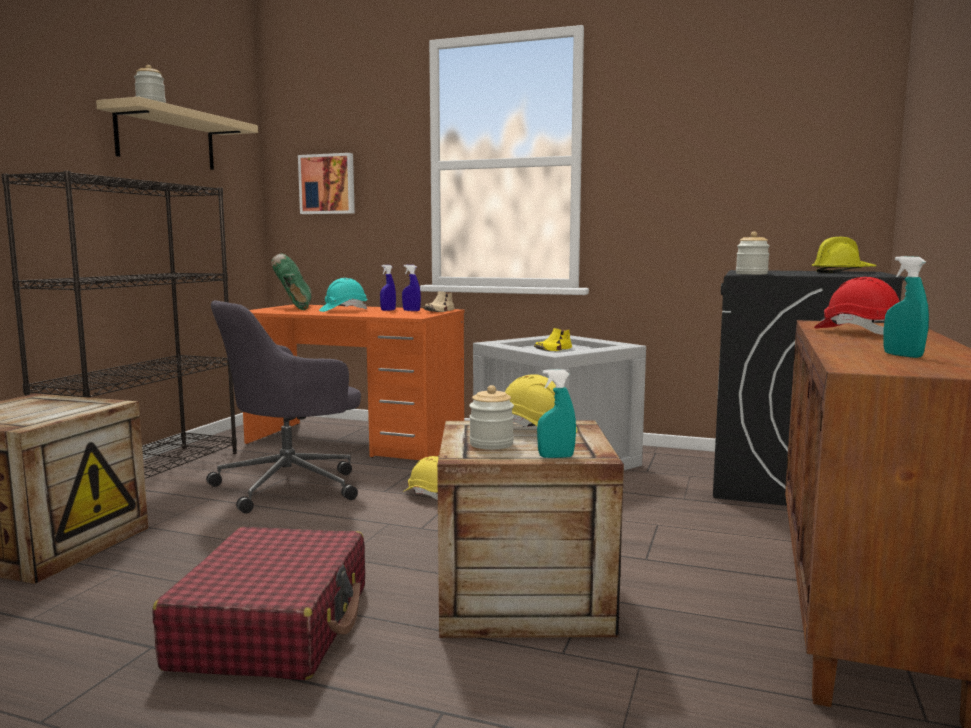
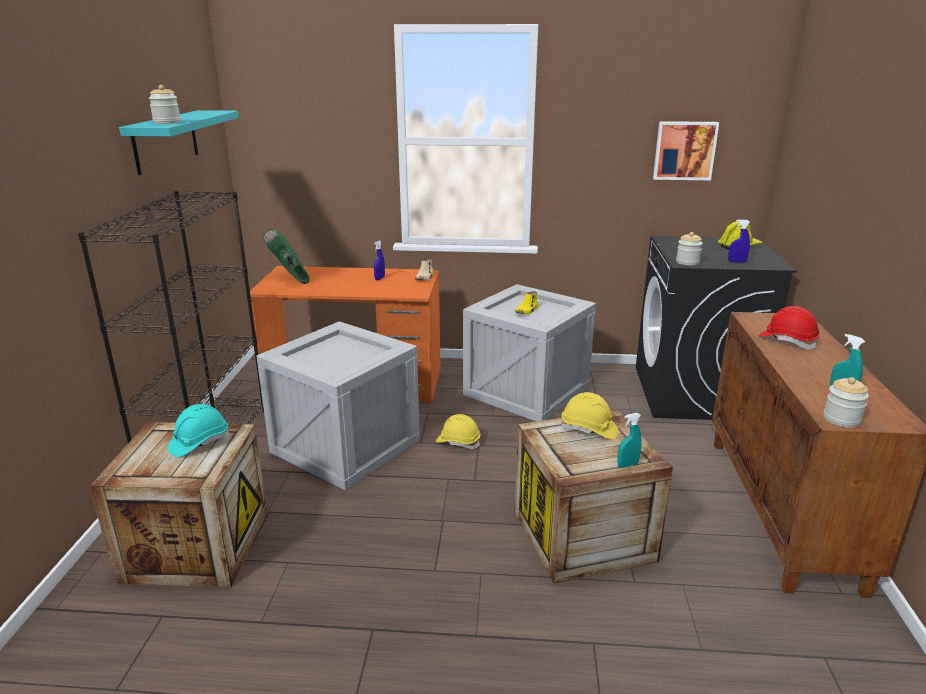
camera: 15 degrees left, 15 degrees up
(166, 139) = (166, 141): beige shelf -> turquoise shelf
(274, 626) = (441, 594): red suitcase -> none
(291, 486) = (343, 446): grey office chair -> crate
(328, 184) = (296, 153): picture -> picture (684, 150)
(343, 310) = (342, 282): turquoise hard hat -> turquoise hard hat (199, 442)
(411, 311) = (400, 278): blue spray bottle -> blue spray bottle (736, 262)
(491, 444) = (575, 454): jar -> jar (841, 419)

